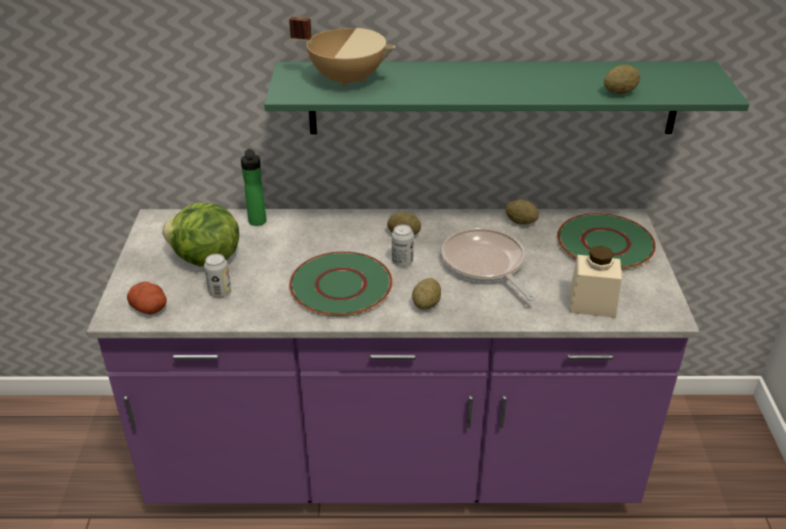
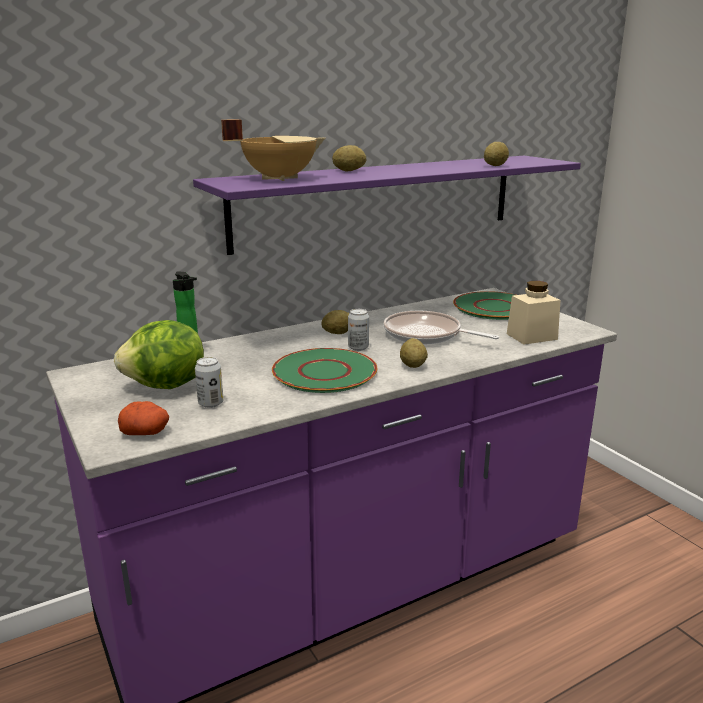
camera: 30 degrees left, 15 degrees down
(493, 98) = (379, 201): green shelf -> purple shelf
(520, 222) = (419, 309): potato -> potato (349, 171)

